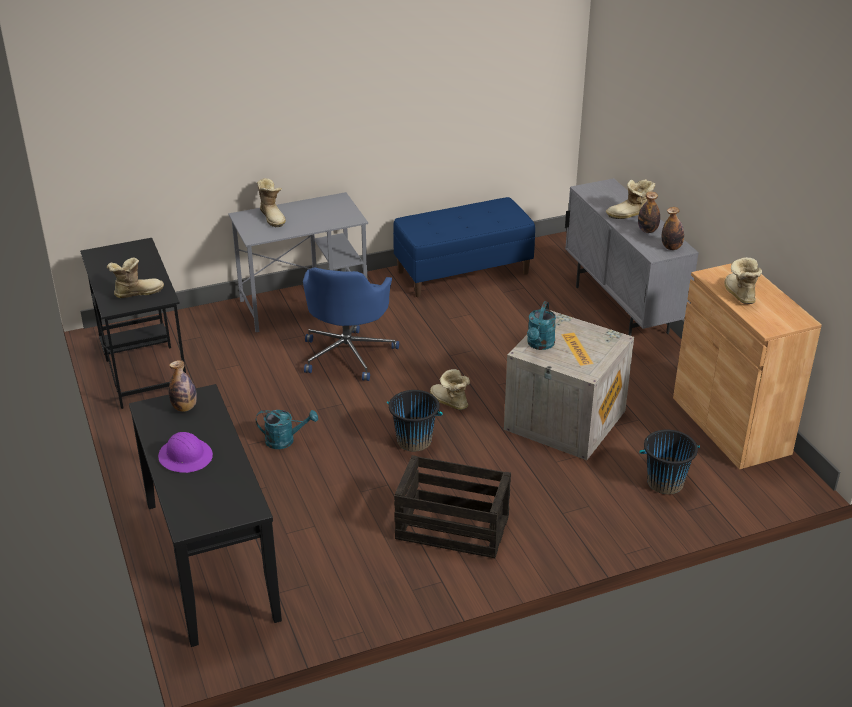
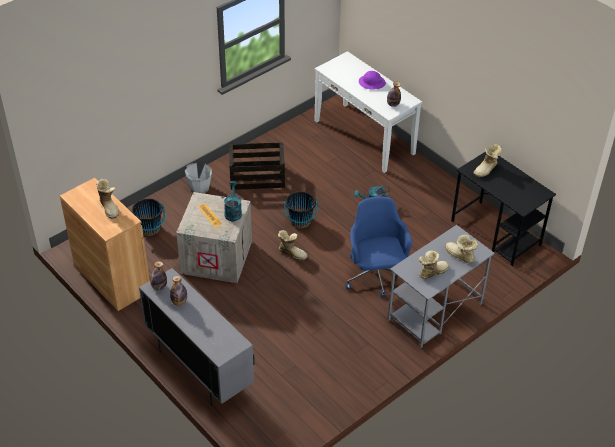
camera: 160 degrees right, 10 degrees up
(210, 560) = (364, 137): black console table -> white console table
(463, 272) = (336, 381): blue bench -> none
(564, 532) = (199, 188): none -> grey bucket
(629, 215) = (196, 318): boot -> boot (431, 272)

